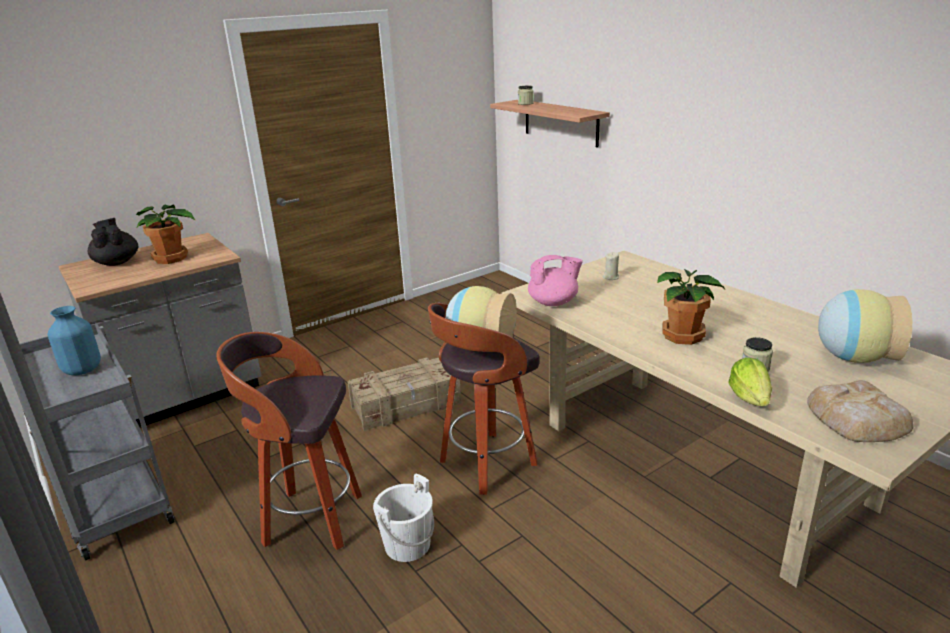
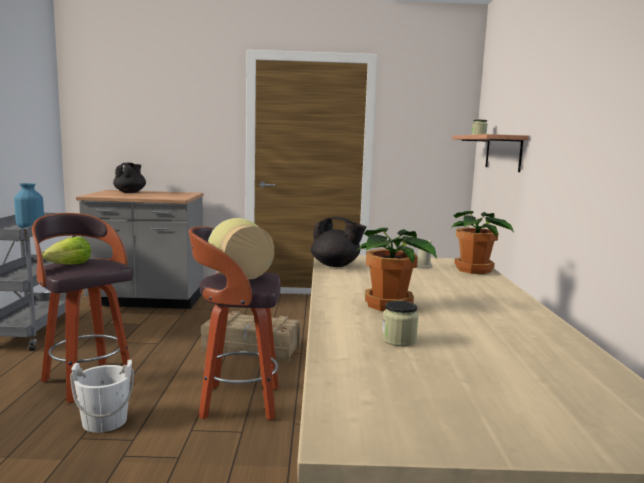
camera: 35 degrees right, 15 degrees down
(171, 258) = (155, 195): potted plant -> potted plant (474, 270)
(554, 302) = (336, 265): pink teapot -> black teapot
(750, 398) = (333, 352): lettuce -> lettuce (70, 265)
(853, 357) = (543, 371): vase -> none
(857, 419) = (405, 407): bread -> none

